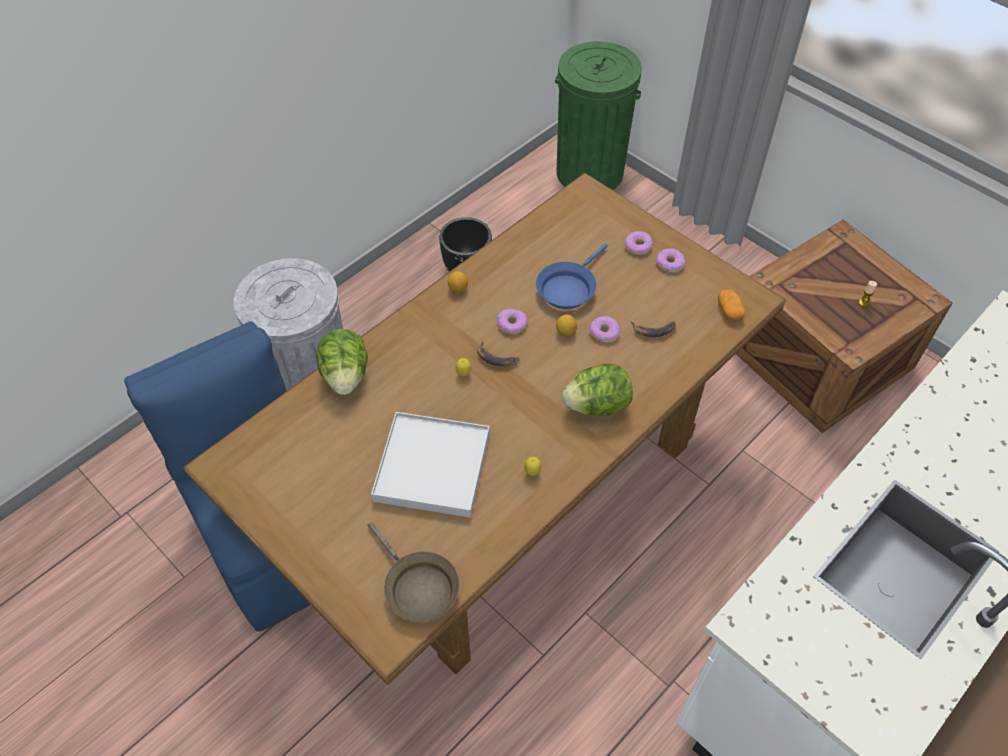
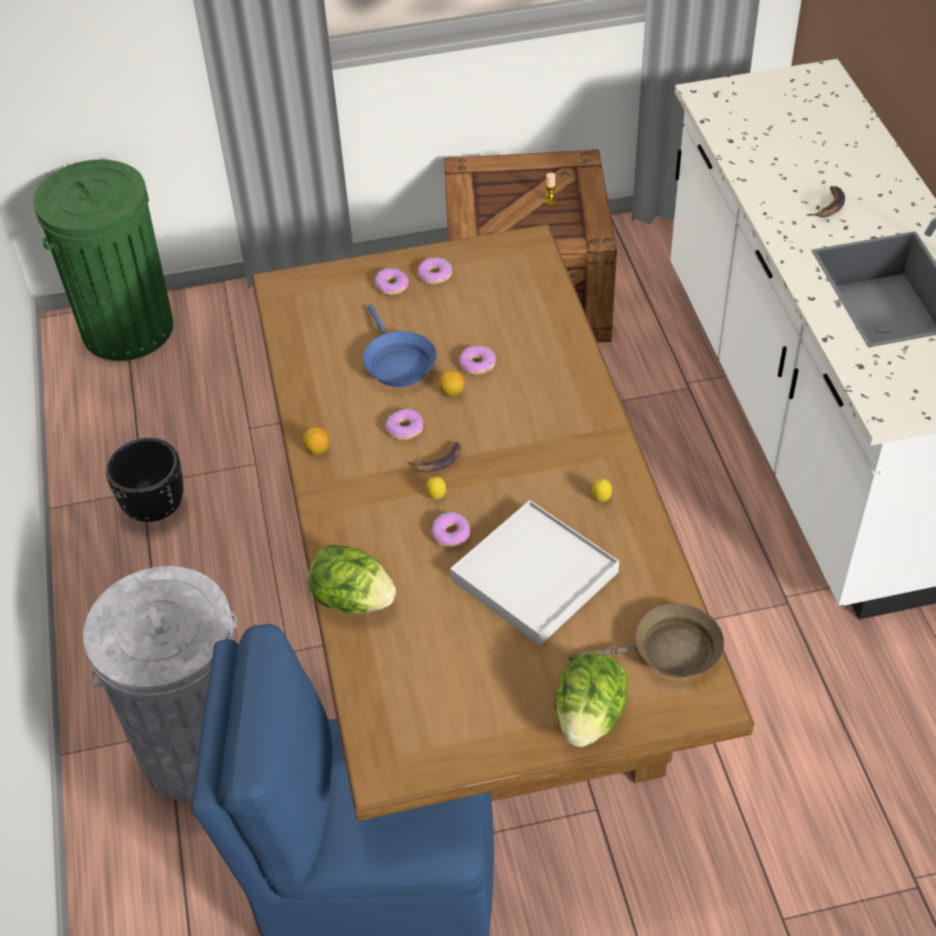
camera: 55 degrees left, 5 degrees down
(437, 399) = (451, 533): none -> donut
(597, 405) = (561, 413): lettuce -> lettuce (589, 717)
(653, 330) = (505, 328): banana -> banana (828, 206)
(729, 311) = (529, 266): potato -> none

